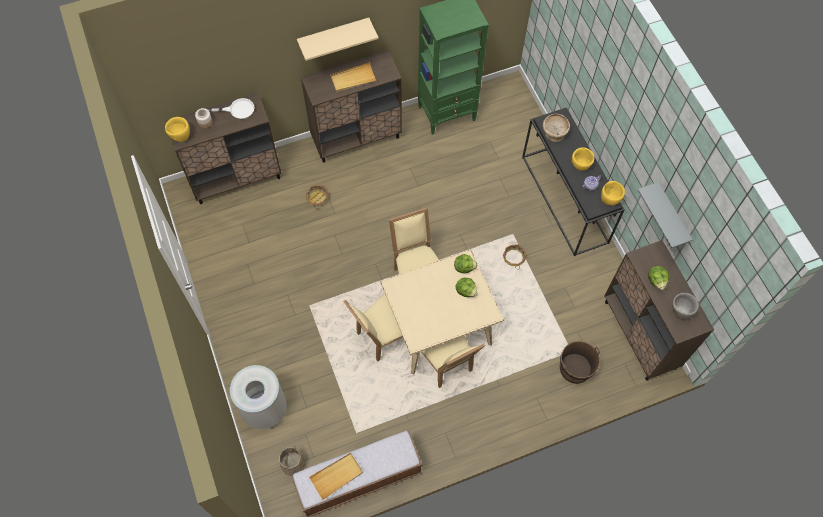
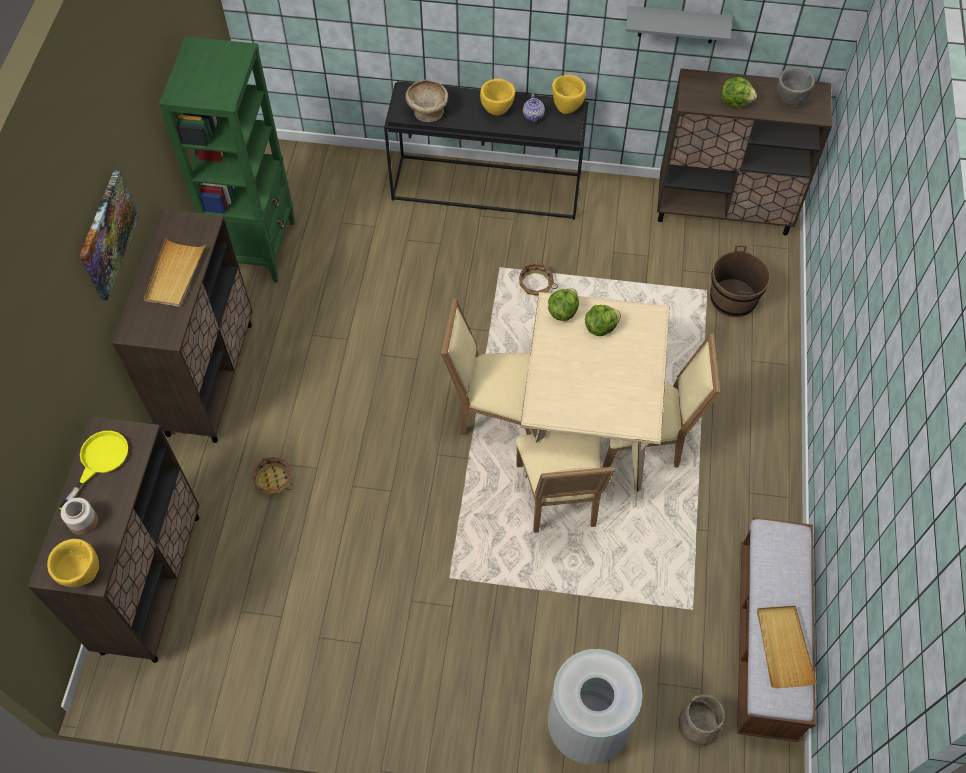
camera: 60 degrees left, 5 degrees down
(237, 110) = (99, 461): white frying pan -> yellow frying pan
(333, 35) = (107, 235): beige shelf -> picture

